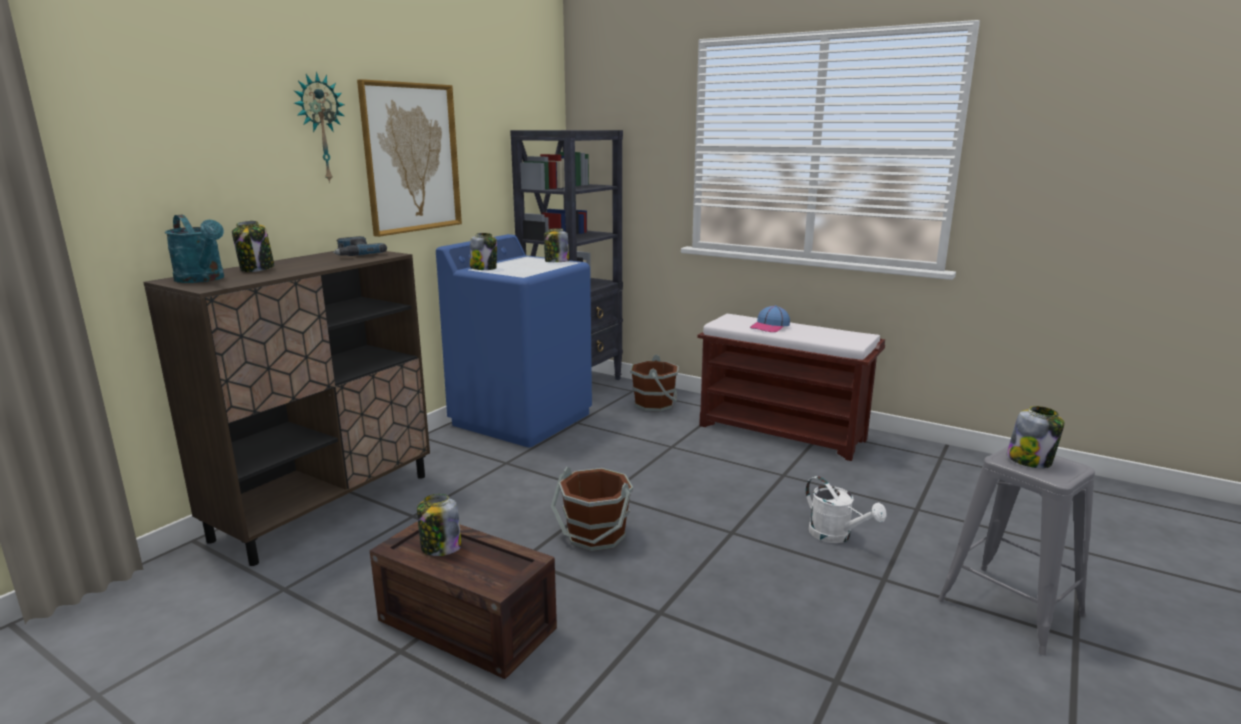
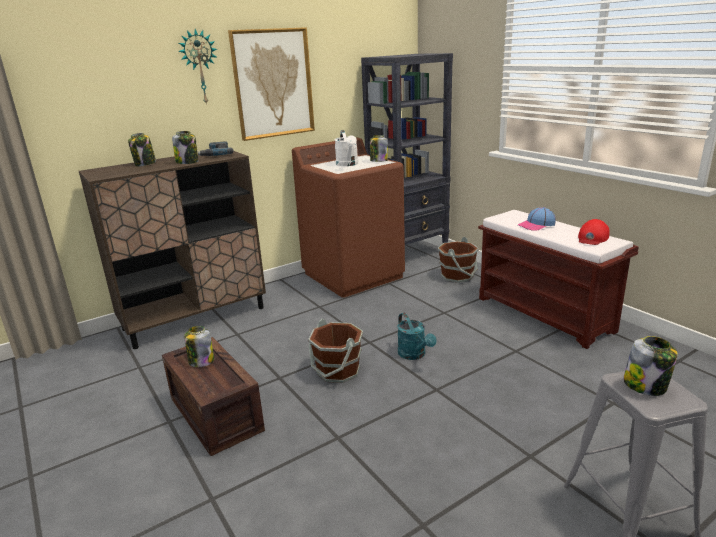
camera: 25 degrees right, 5 degrees up
(203, 279) = (106, 171): turquoise watering can -> turquoise watering can (414, 355)
(484, 268) = (322, 164): jar -> jar (187, 162)
(522, 419) = (353, 275): blue washing machine -> brown washing machine
(836, 536) = (519, 410): white watering can -> white watering can (348, 164)
(839, 334) = (592, 238): none -> red cap

